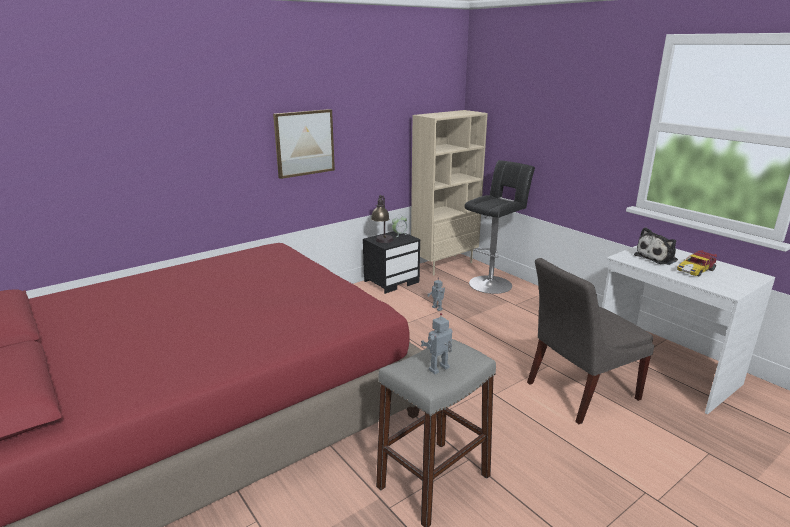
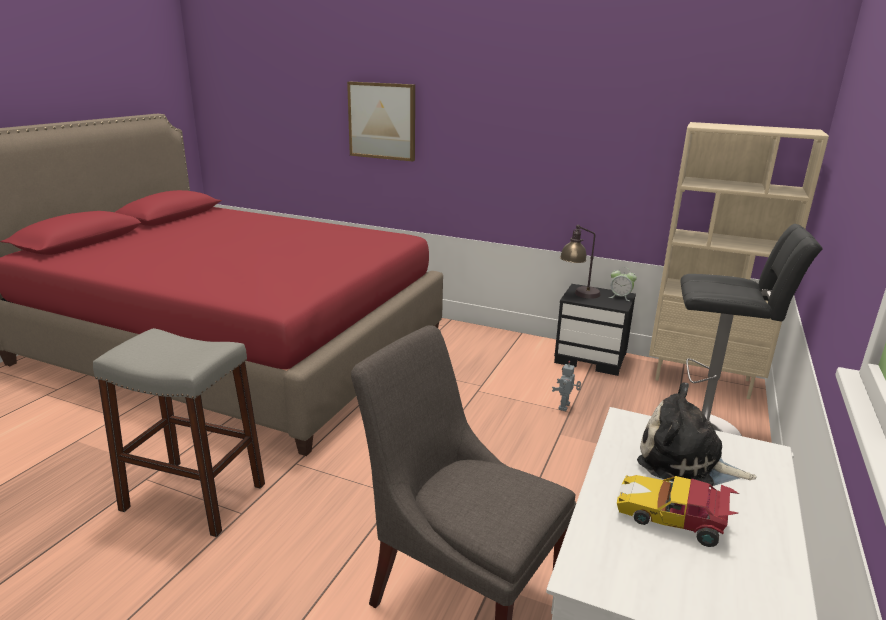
camera: 60 degrees right, 0 degrees up
(304, 143) = (505, 134): picture -> picture (382, 121)
(439, 369) = (157, 353): toy robot -> none

